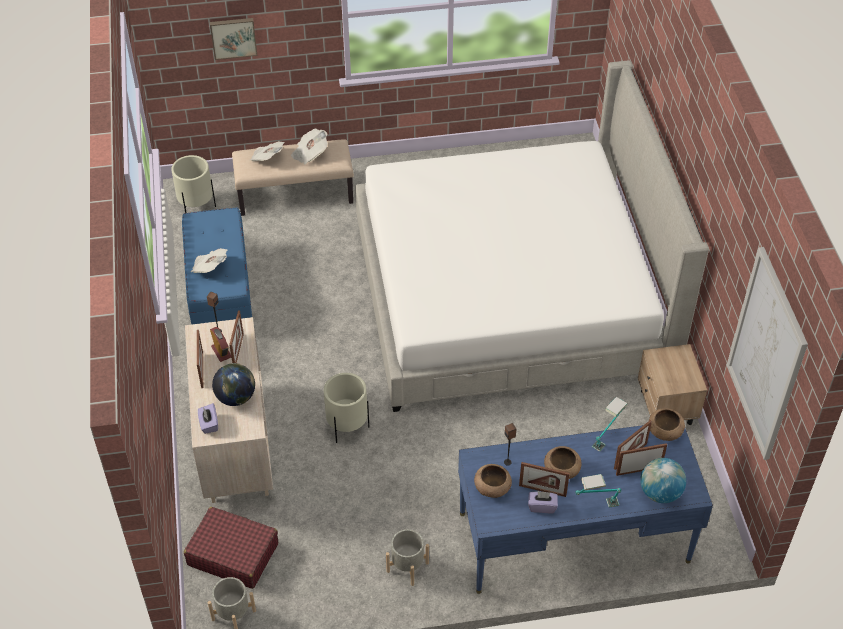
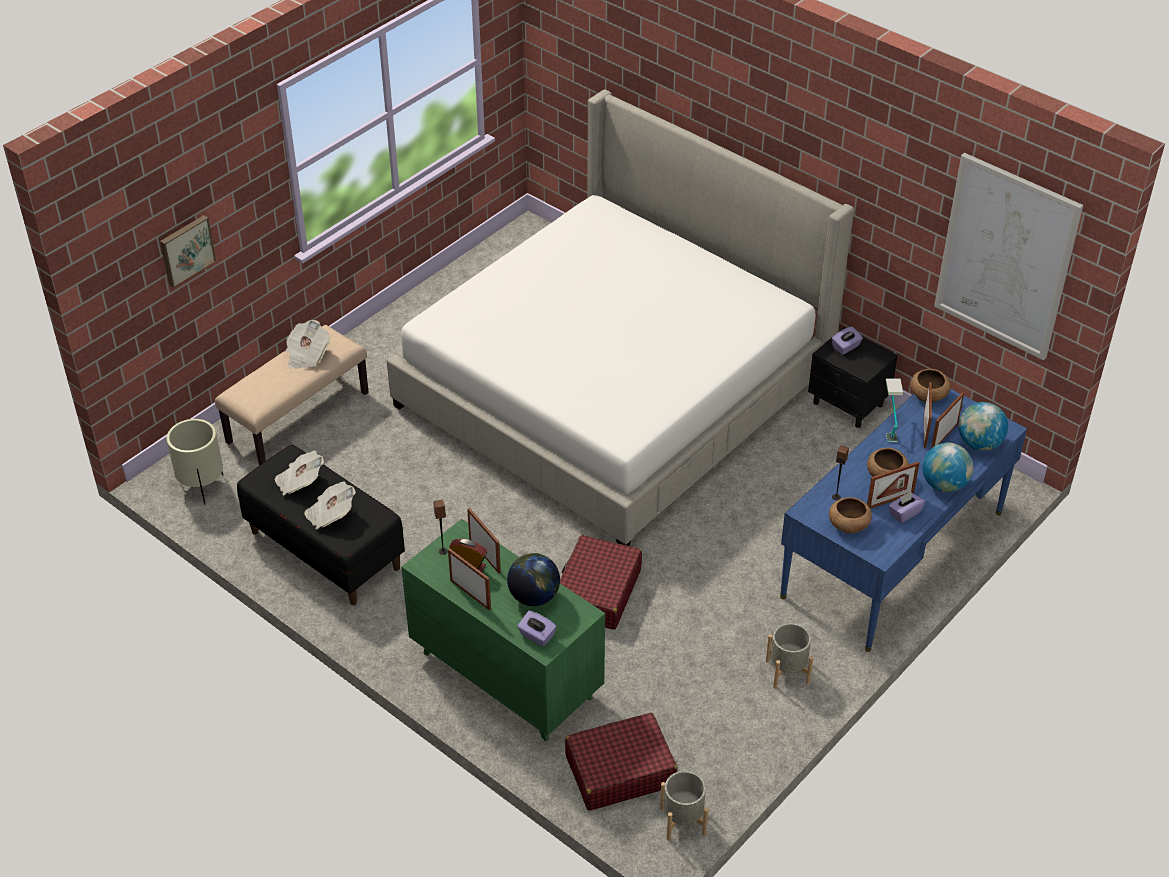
camera: 40 degrees left, 5 degrees down
(220, 291) = (324, 550): blue bench -> black bench
(235, 443) = (505, 675): beige dresser -> green dresser
(267, 158) = (266, 383): newspaper -> newspaper (300, 482)
(347, 427) = (597, 592): beige planter -> red suitcase
(596, 505) = (944, 485): table lamp -> globe
(666, 407) = (848, 404): beige nightstand -> black nightstand
(673, 360) = (846, 347): none -> purple tissue box

